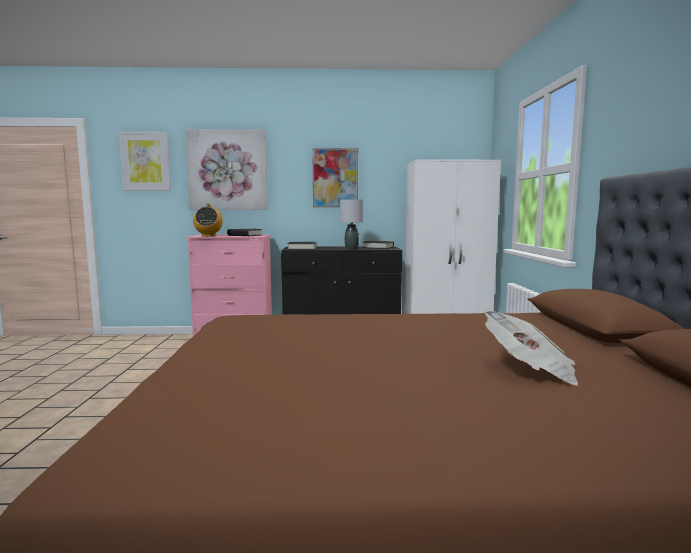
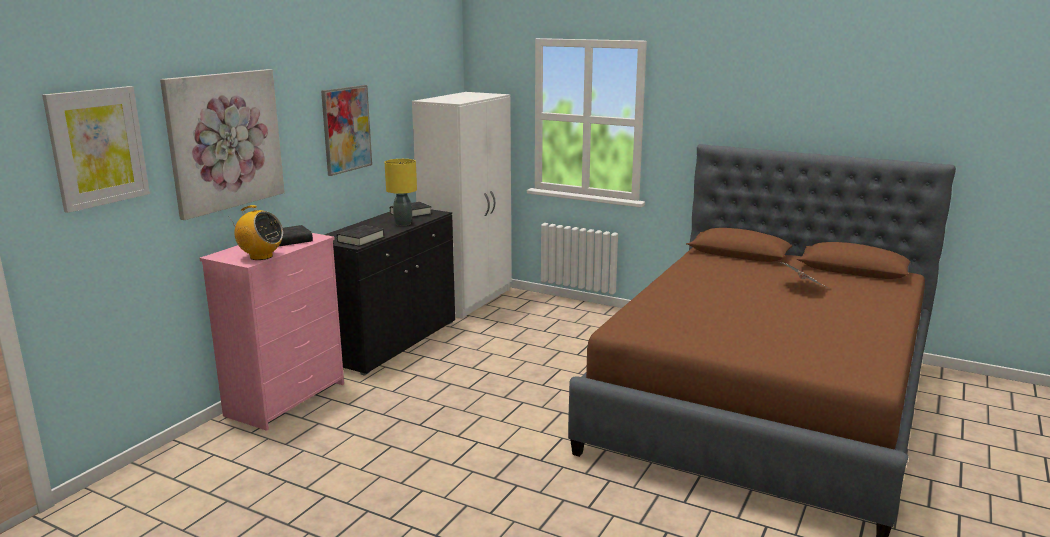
camera: 60 degrees left, 10 degrees up
(351, 248) = (403, 224): grey table lamp -> yellow table lamp

